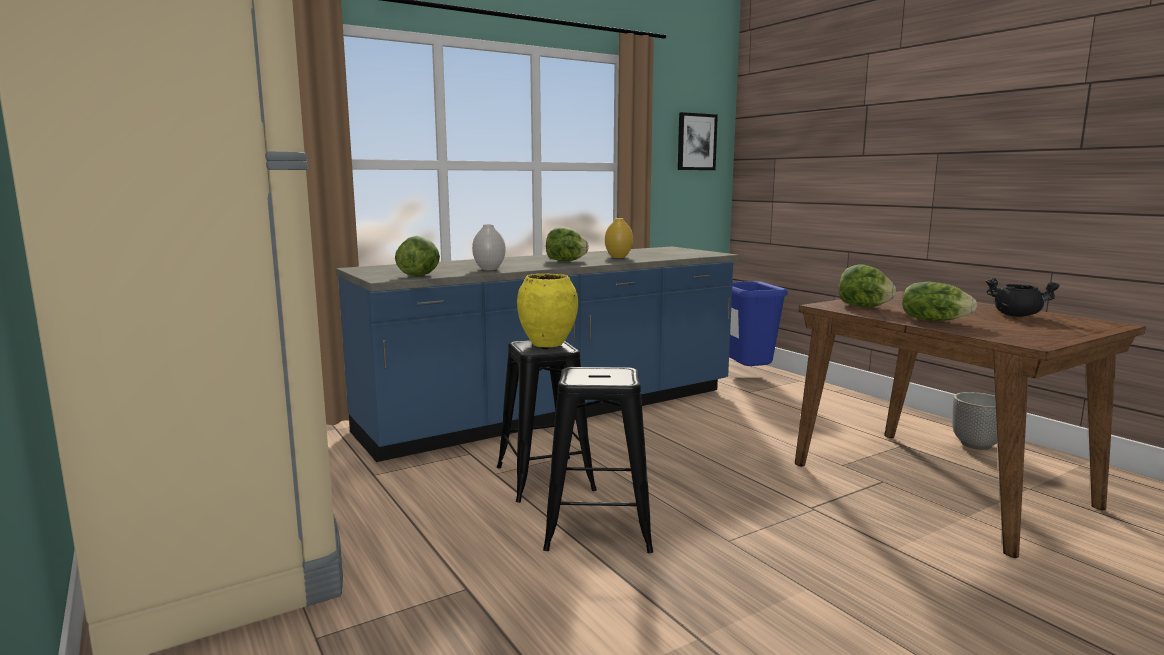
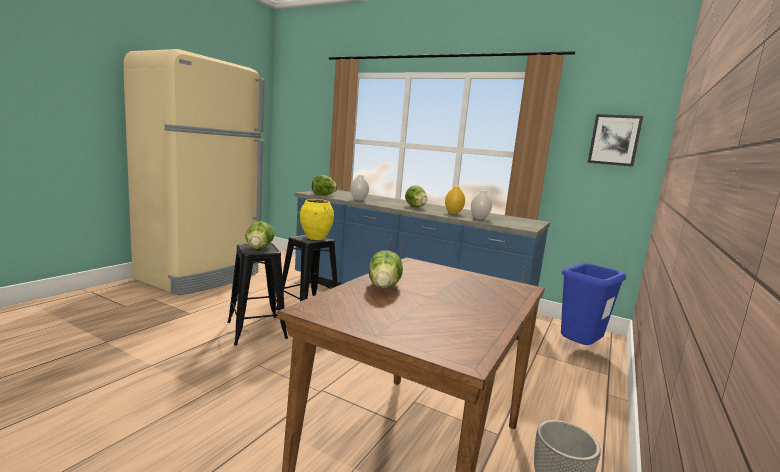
camera: 60 degrees right, 0 degrees up
(658, 256) = (479, 218): none -> white vase
(863, 306) = (424, 271): lettuce -> lettuce (259, 248)
(1017, 315) = (458, 318): black cooking pot -> none

